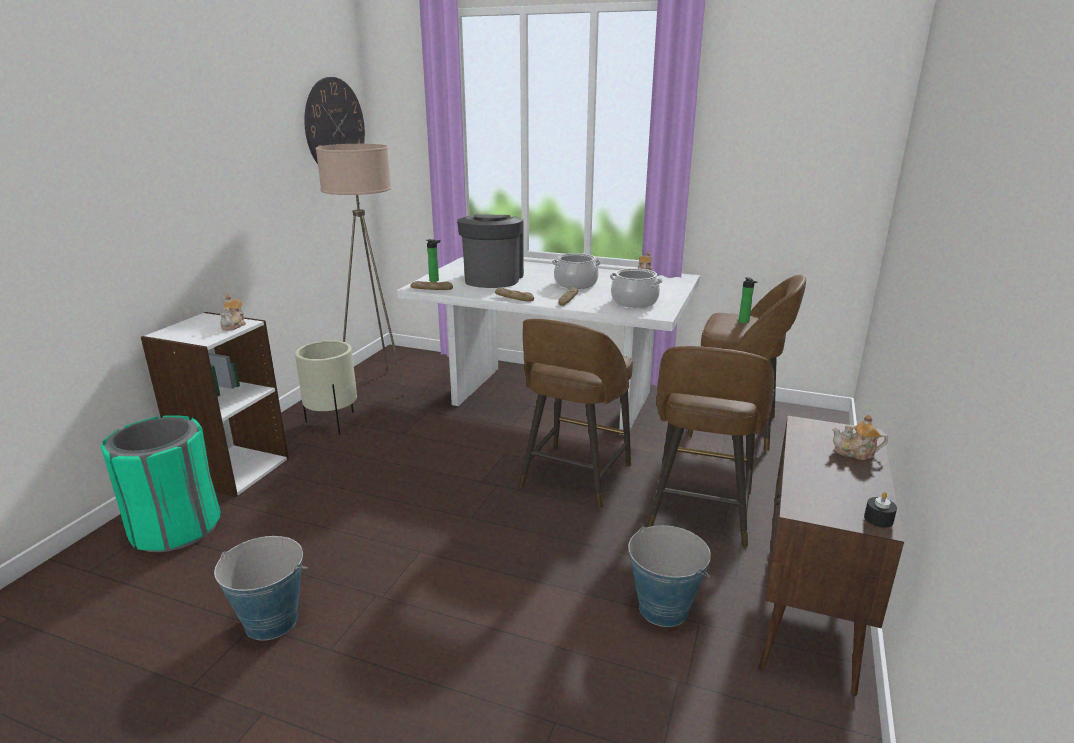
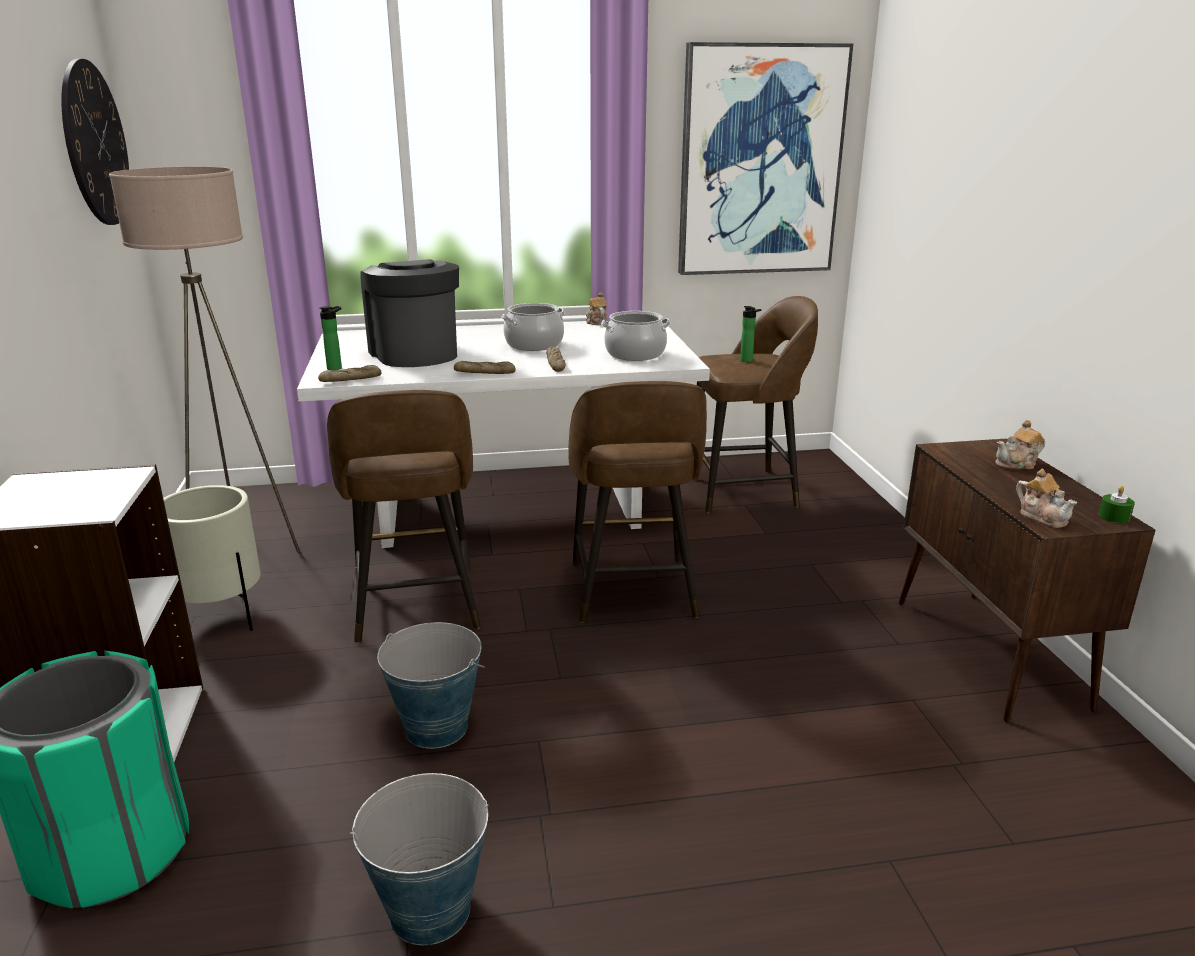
camera: 30 degrees left, 0 degrees up
(234, 325) = (111, 481): teapot -> teapot (1042, 517)
(663, 608) = (867, 699): bucket -> bucket (436, 727)
(699, 512) = (800, 589): brown stool -> brown stool (416, 606)
(798, 159) = (760, 162): none -> picture
(878, 519) = (1114, 516): black candle -> green candle

